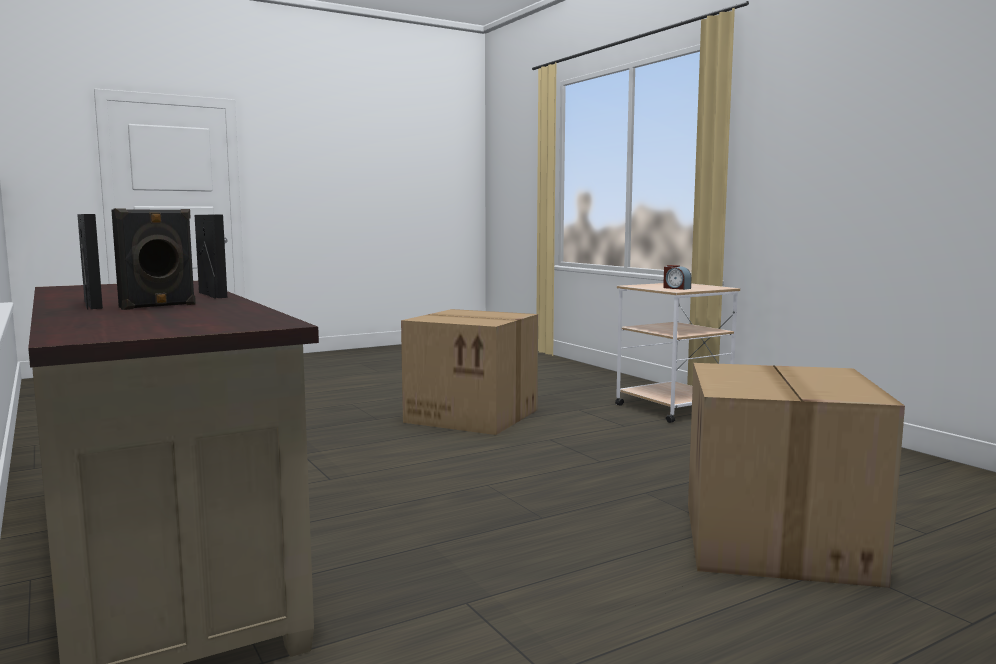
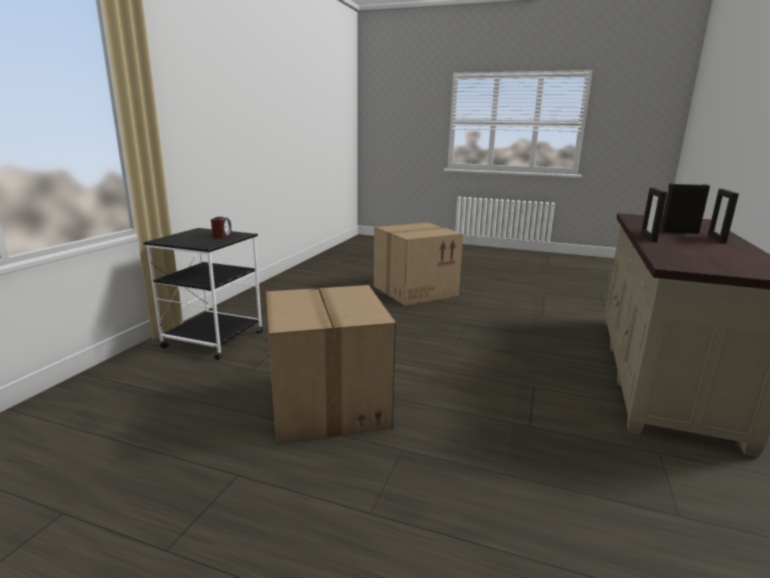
camera: 130 degrees left, 10 degrees up
(674, 409) = (214, 339): beige cart -> black cart

